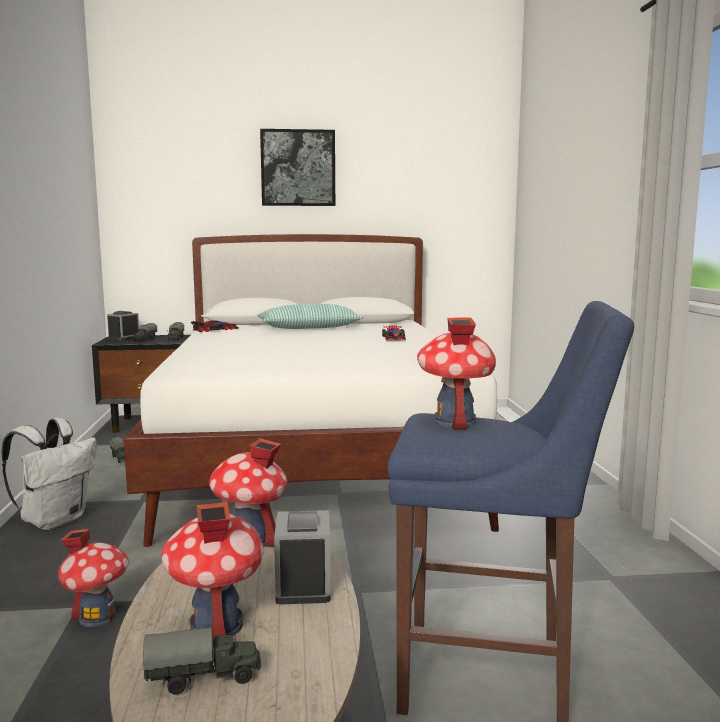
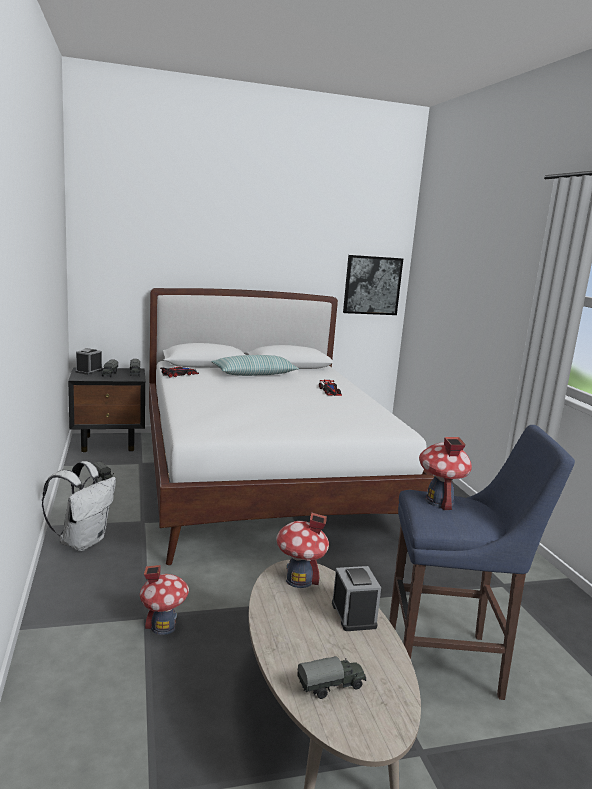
camera: 10 degrees left, 5 degrees up
(216, 626) = (316, 649): toy house -> none
(298, 168) = (240, 234): picture -> picture (372, 285)

